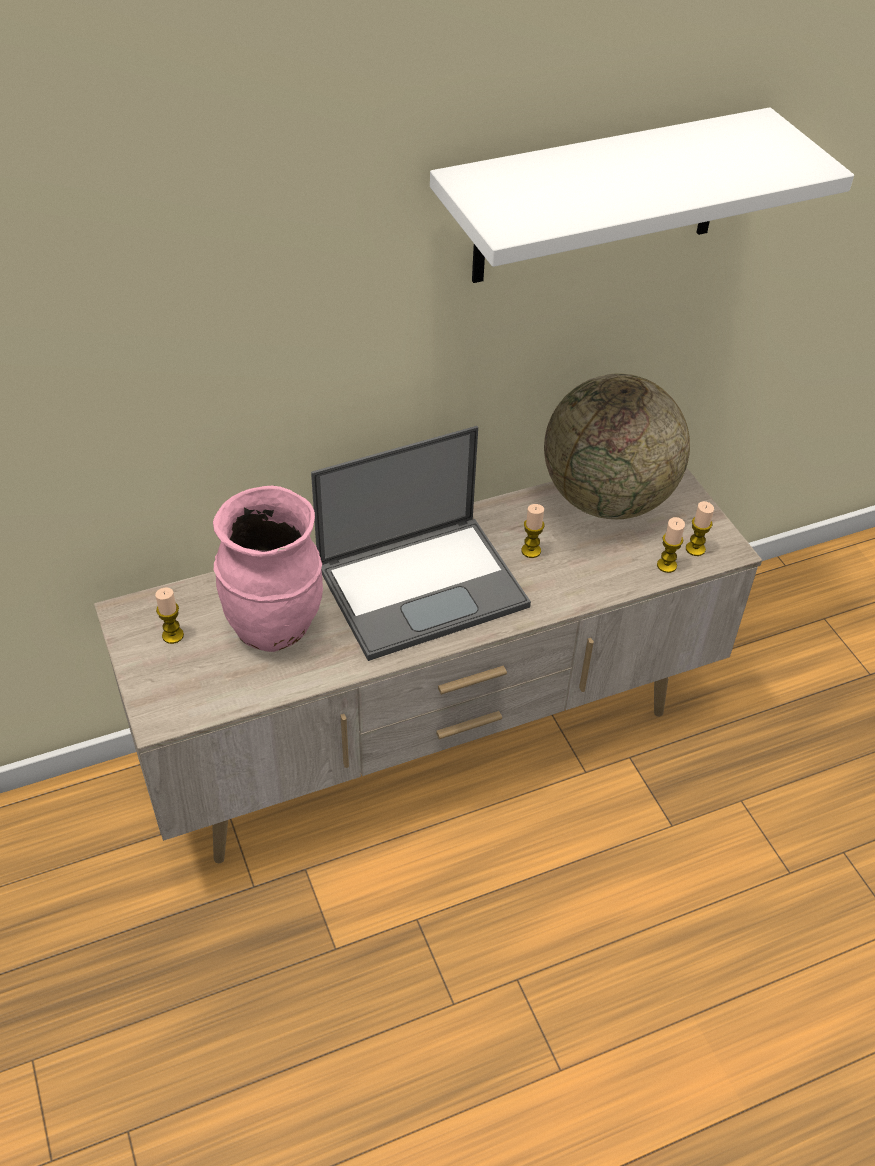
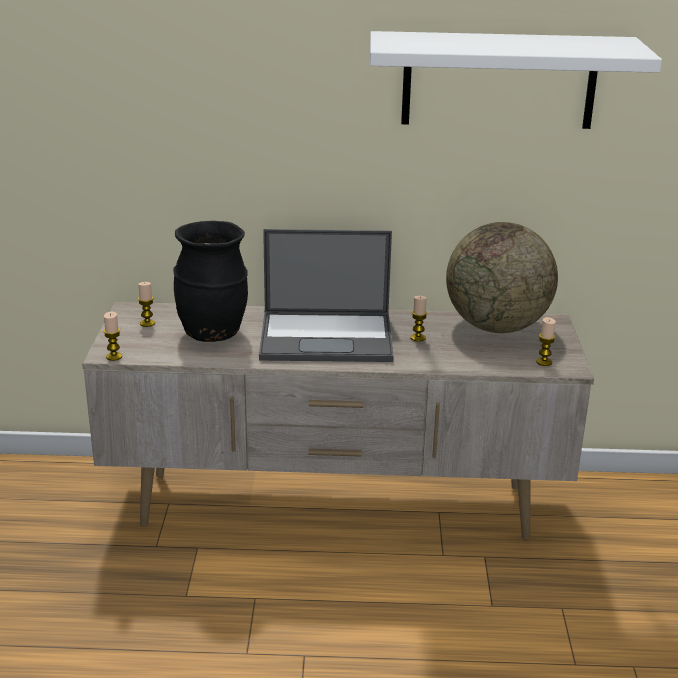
camera: 25 degrees right, 20 degrees down
(275, 627) = (213, 333): pink vase -> black vase
(666, 565) = (514, 365): candle -> candle (114, 357)

